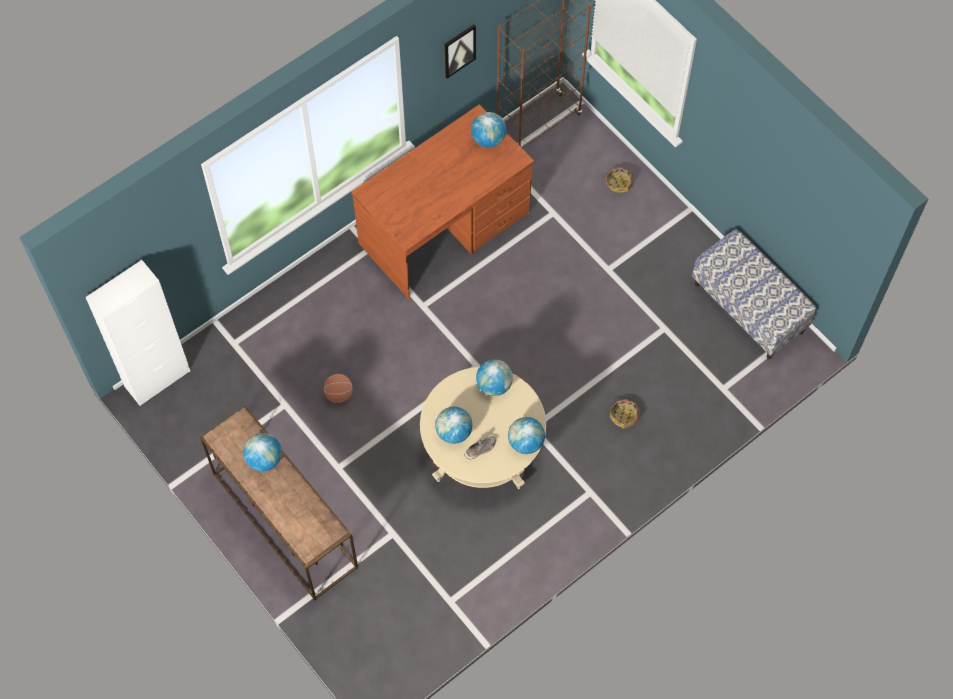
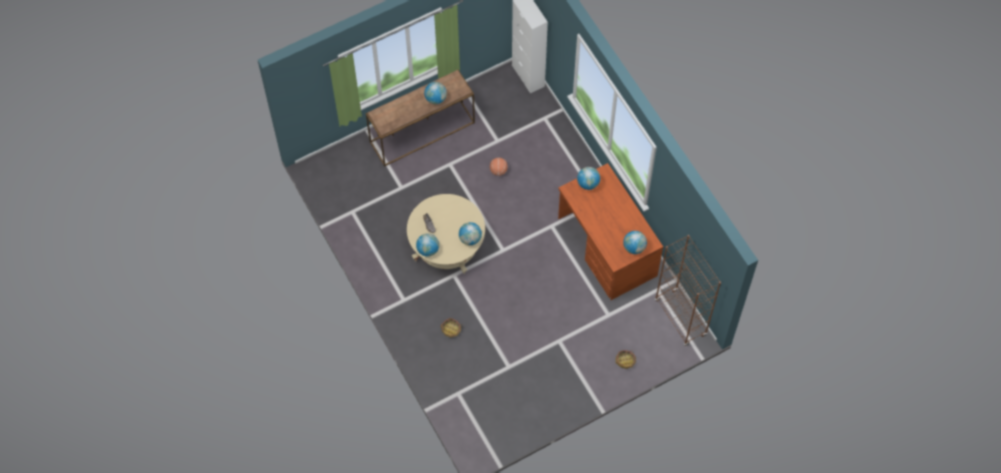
camera: 100 degrees right, 0 degrees up
(453, 432) = (443, 211): globe -> globe (588, 183)
(459, 50) = (676, 212): picture -> none
(749, 308) = (514, 423): bench -> none

